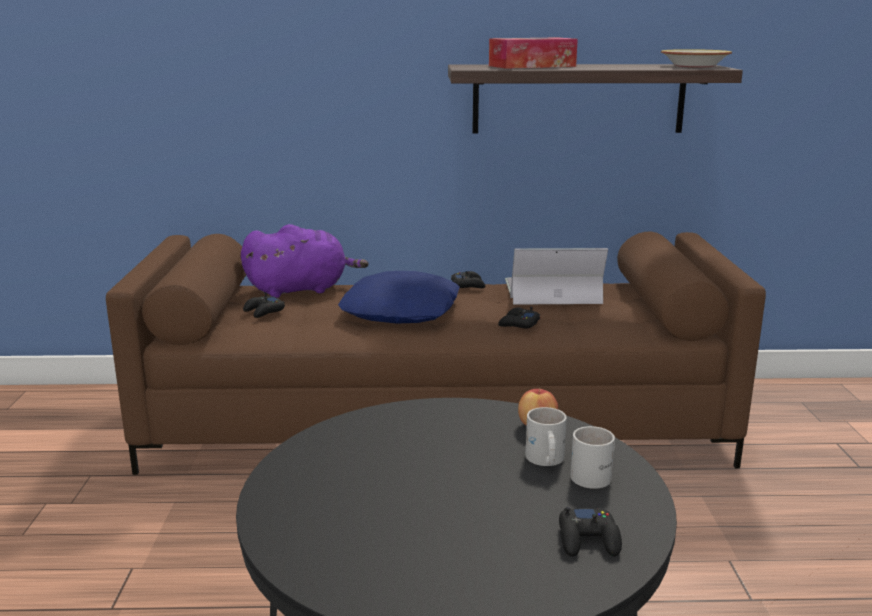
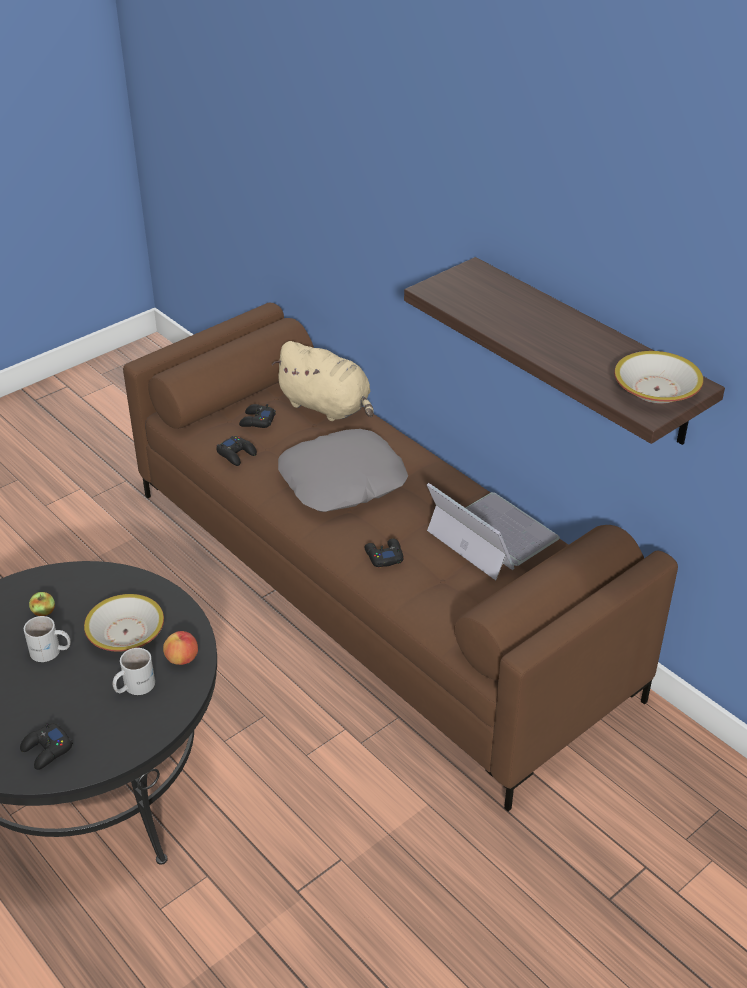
camera: 50 degrees right, 20 degrees up
(301, 289) = (327, 407): purple plush toy -> beige plush toy
(350, 472) = (43, 612): none -> apple
(402, 311) = (343, 481): blue pillow -> grey pillow
(456, 440) = (125, 632): none -> bowl
(468, 285) = (446, 482): black game controller -> black game controller (236, 454)
(532, 66) = (509, 307): tissue box -> none
(596, 475) = (134, 719): white mug -> white mug (50, 652)

